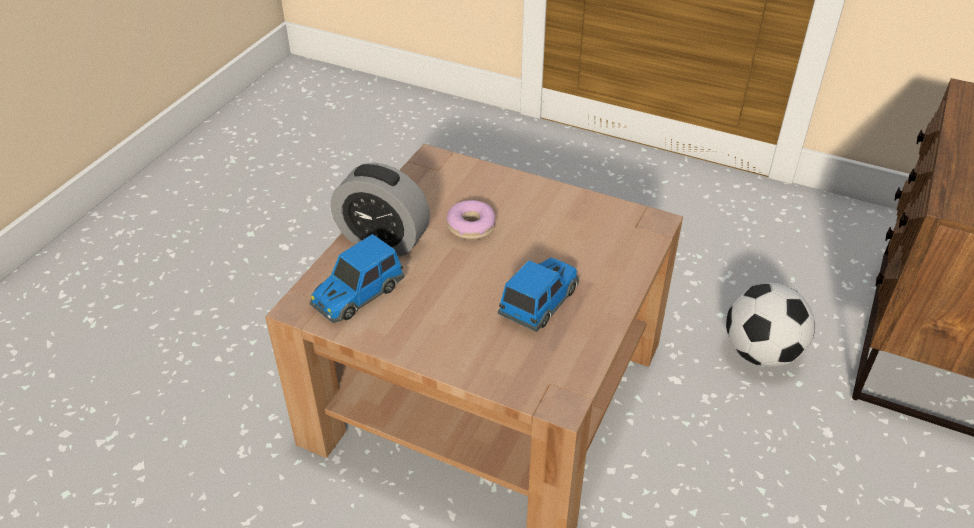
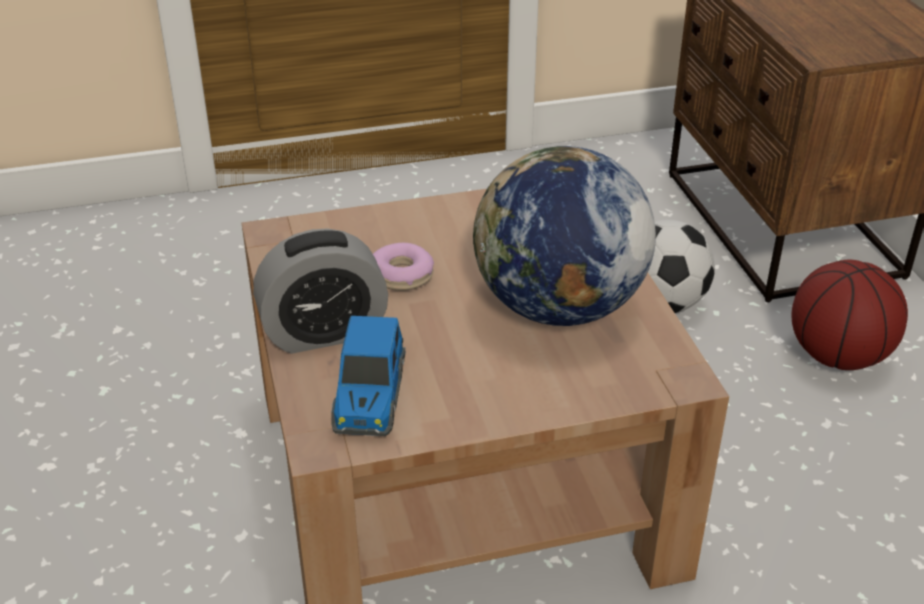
camera: 40 degrees left, 5 degrees down
(540, 302) = (558, 308): toy car -> globe
(866, 476) = (839, 356): none -> basketball

